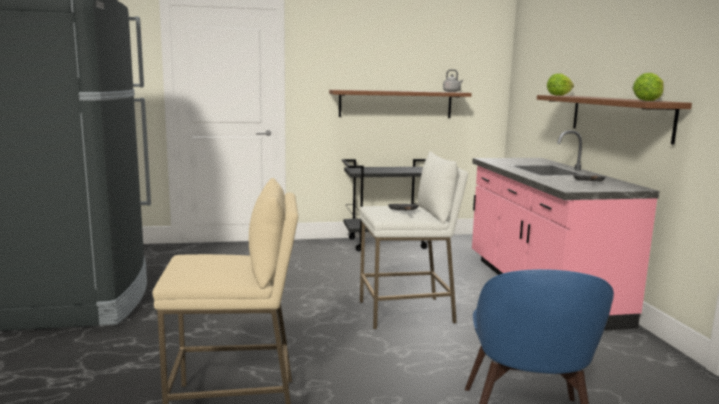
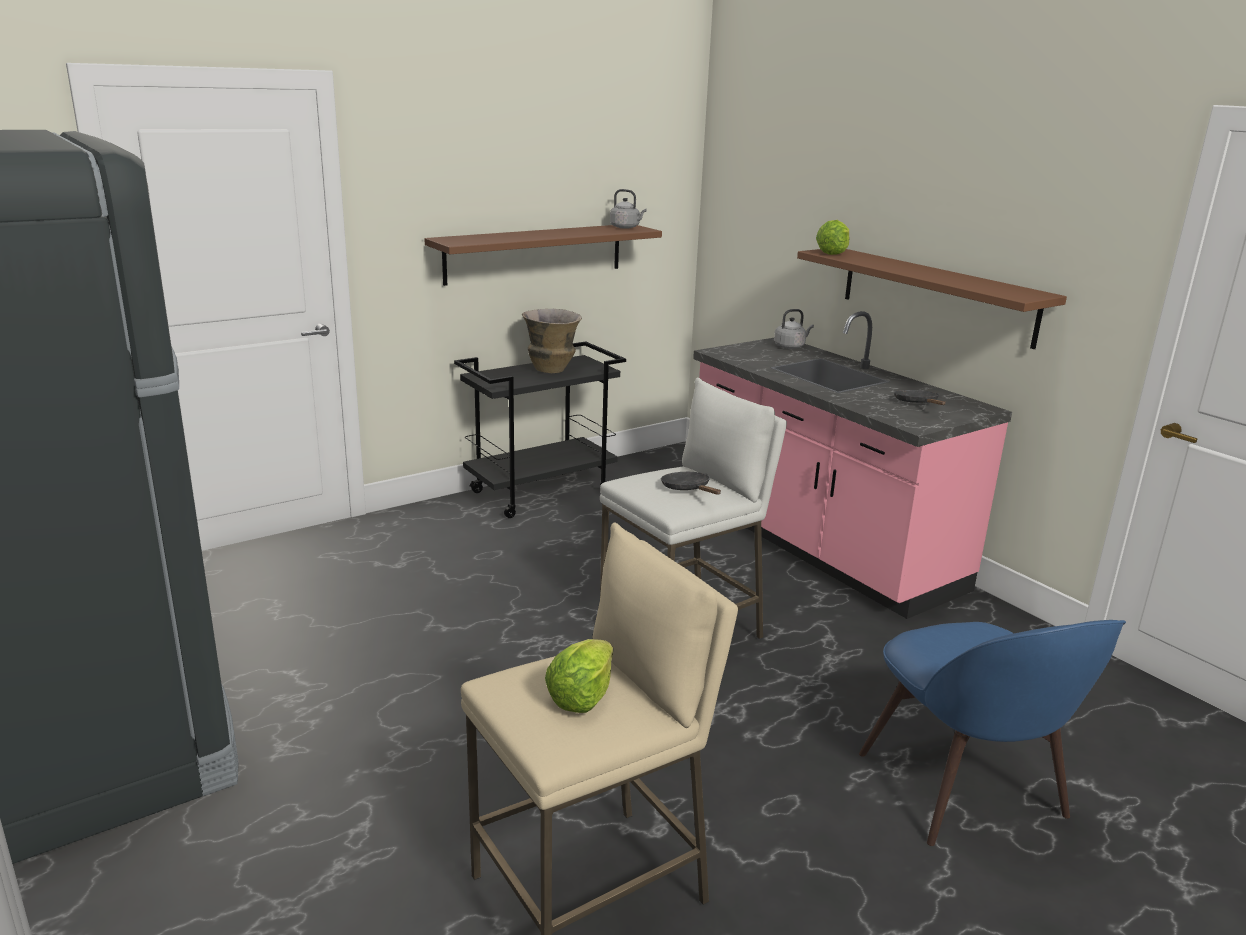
camera: 25 degrees left, 10 degrees up
(396, 169) = (551, 370): none -> vase
(539, 160) = (790, 346): none -> grey kettle
(648, 100) = (1006, 289): lettuce -> lettuce (582, 696)

